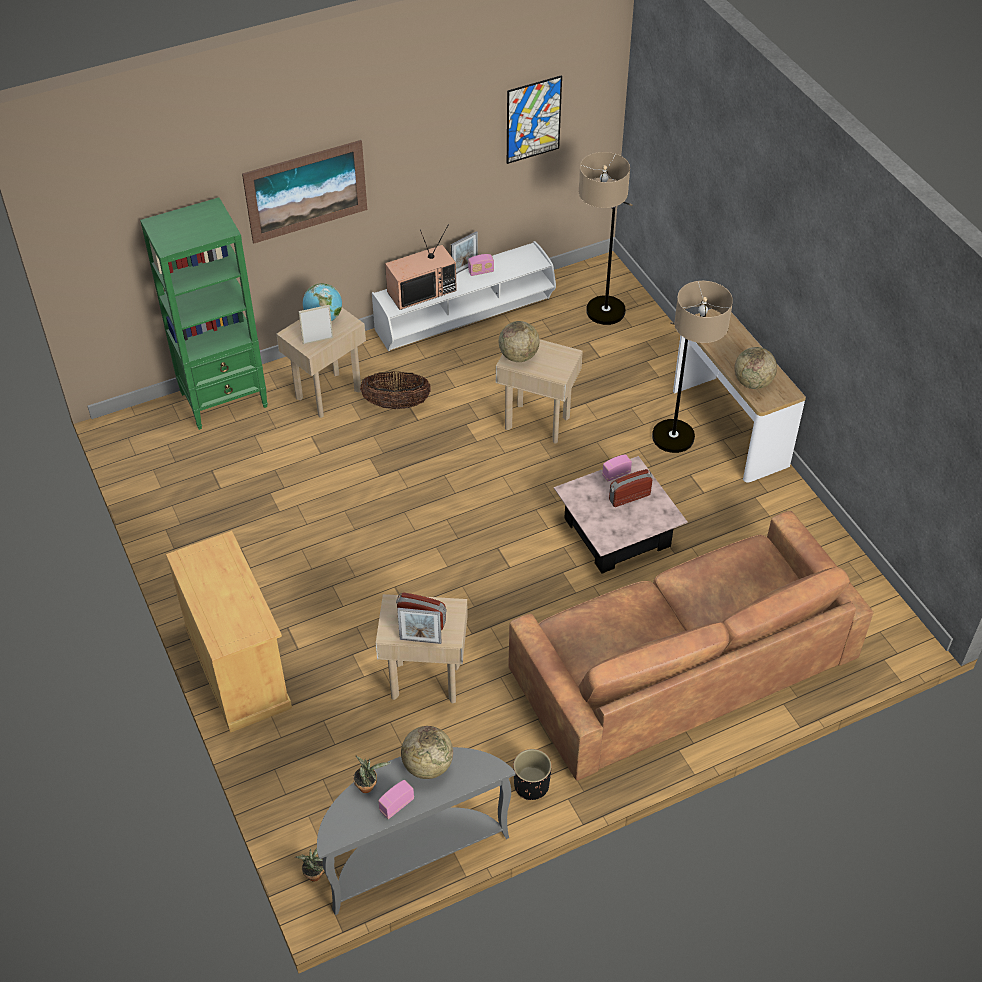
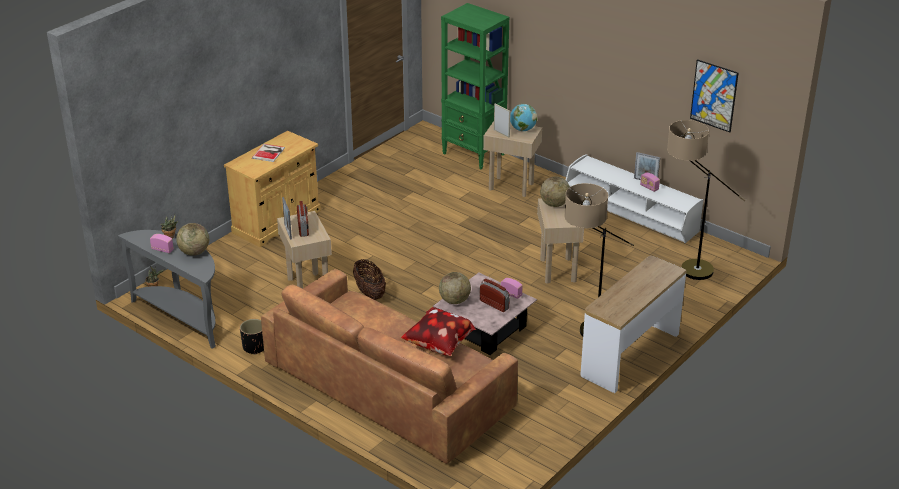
camera: 65 degrees right, 15 degrees down
(217, 594) = (269, 152): none -> book
(306, 191) = (559, 48): picture -> none
(396, 404) = (524, 212): basket -> basket (369, 292)
(422, 290) = (607, 171): television -> none
(709, 575) = (439, 346): none -> pillow
(753, 382) = (613, 299): globe -> globe (454, 301)

